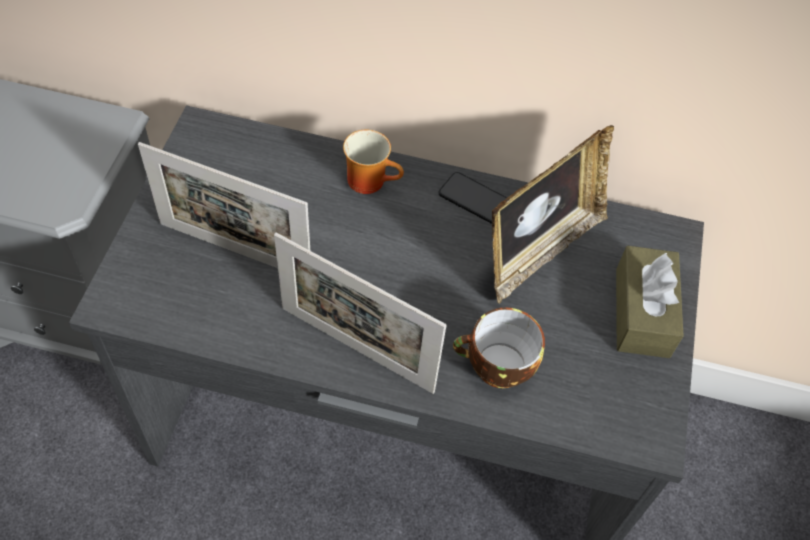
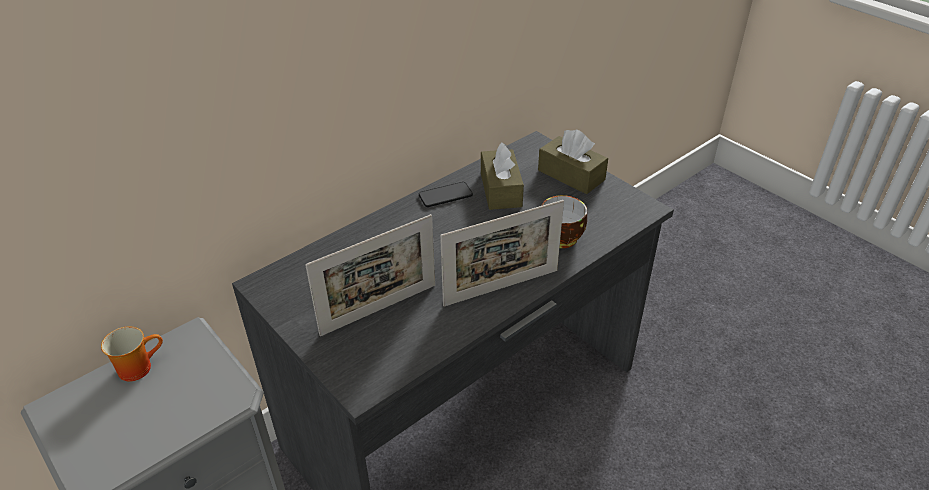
camera: 50 degrees left, 15 degrees down
(371, 179) = (387, 228): mug -> mug (138, 366)
(539, 250) = (501, 190): picture frame -> brown tissue box

